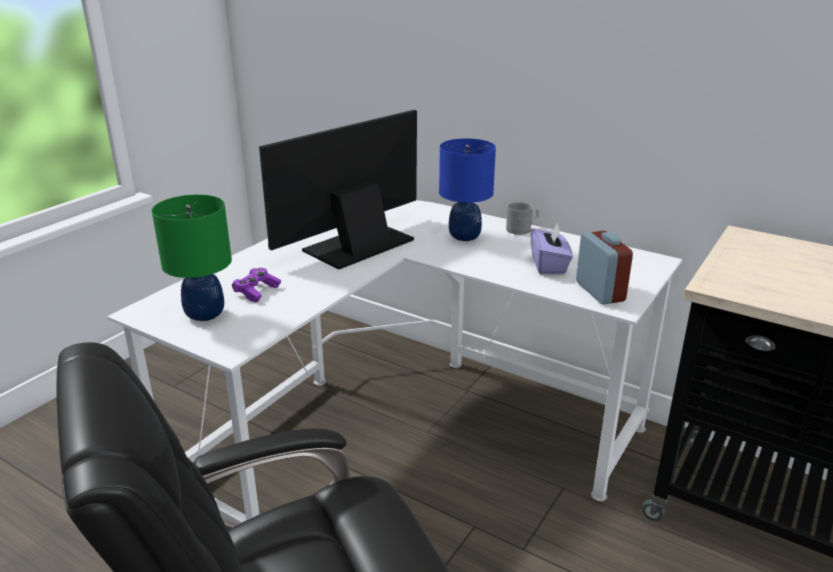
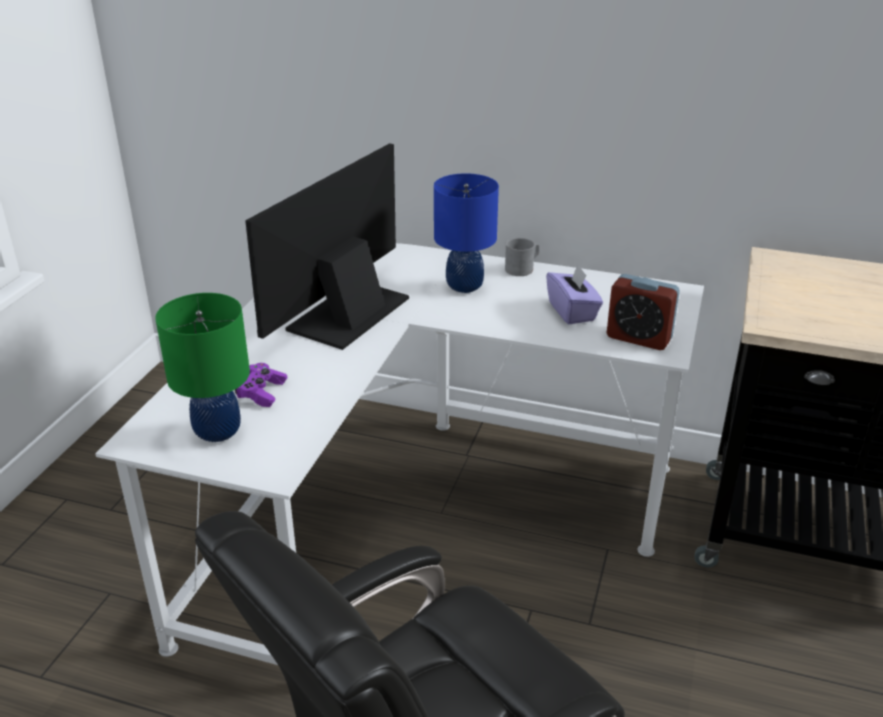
camera: 15 degrees left, 5 degrees up
(599, 292) = (639, 338): alarm clock -> alarm clock turned 150 degrees clockwise

